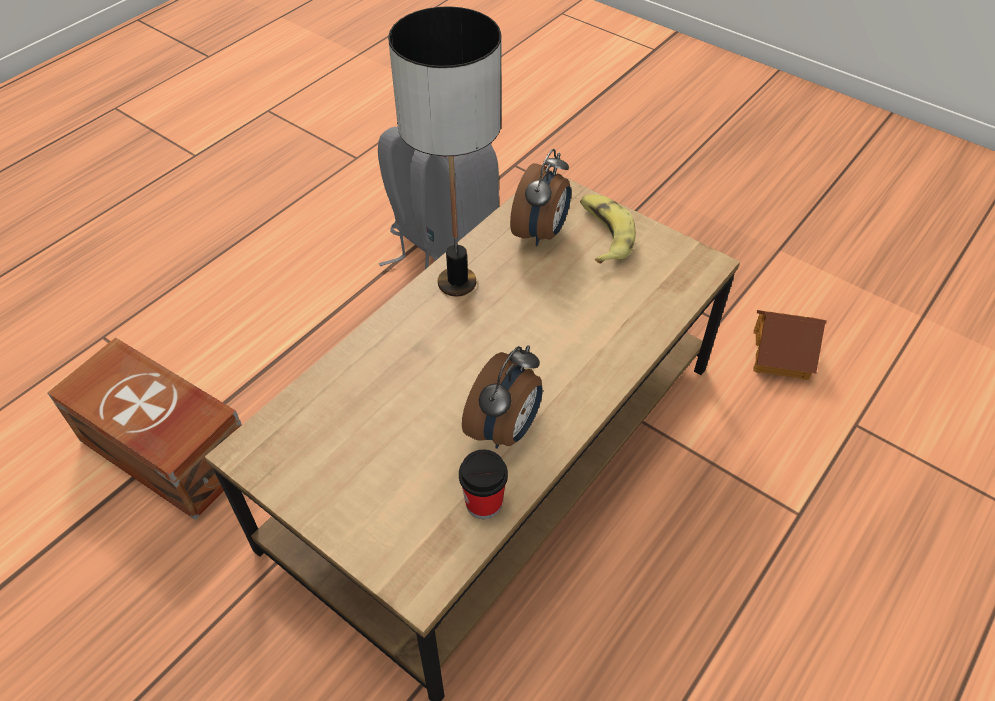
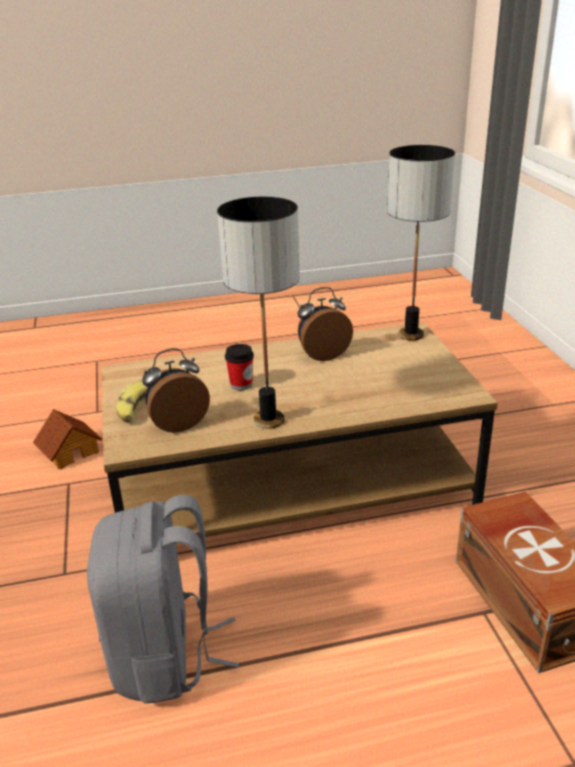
camera: 140 degrees left, 20 degrees down
(414, 568) = (412, 334): none -> table lamp
(483, 503) = (361, 339): cup -> cup (241, 384)

